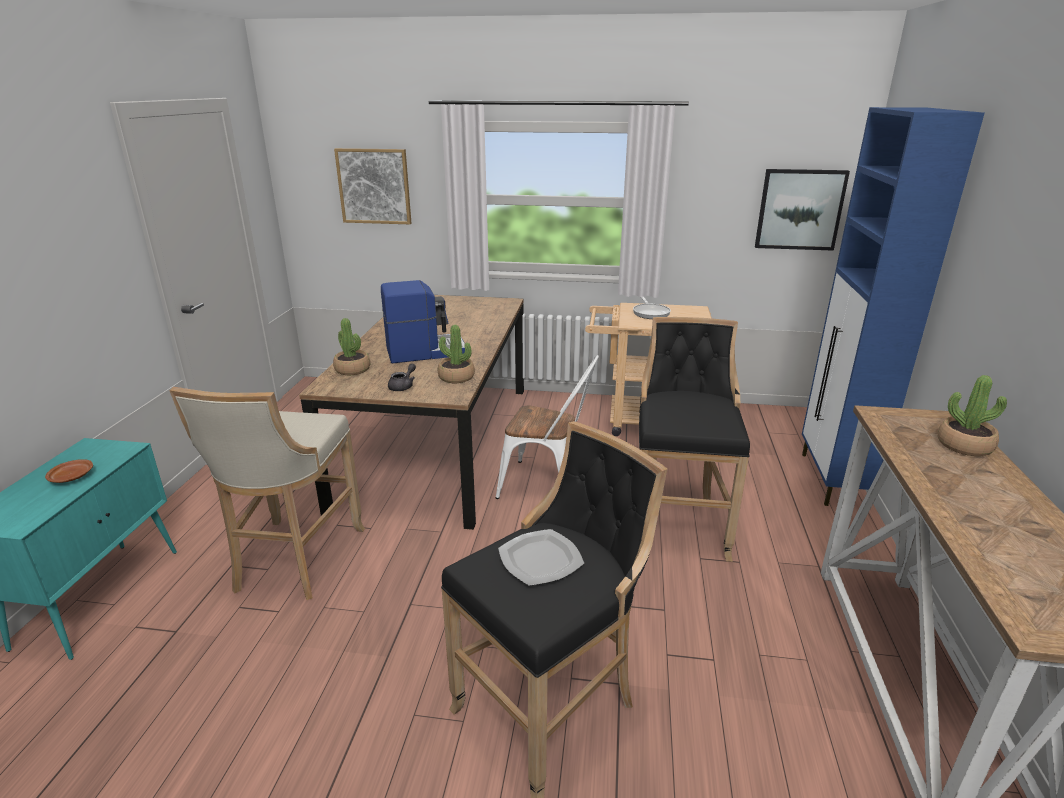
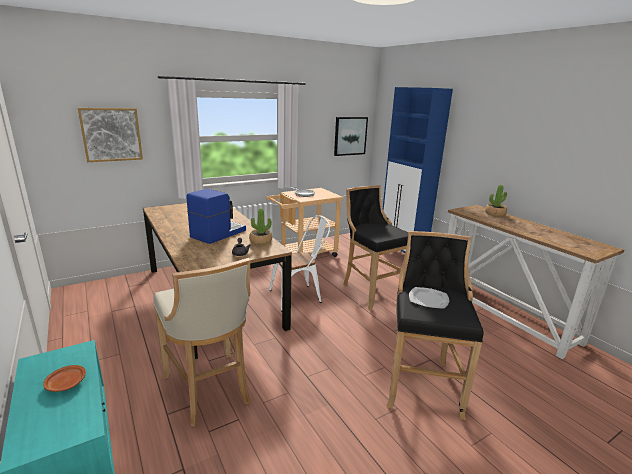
camera: 40 degrees left, 5 degrees down
(353, 369) = (191, 252): potted plant -> none

